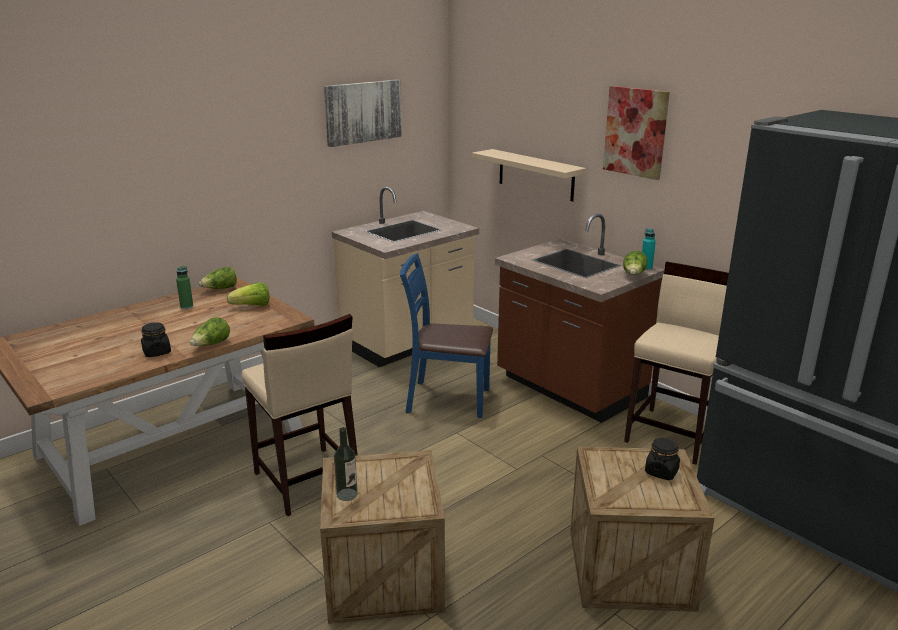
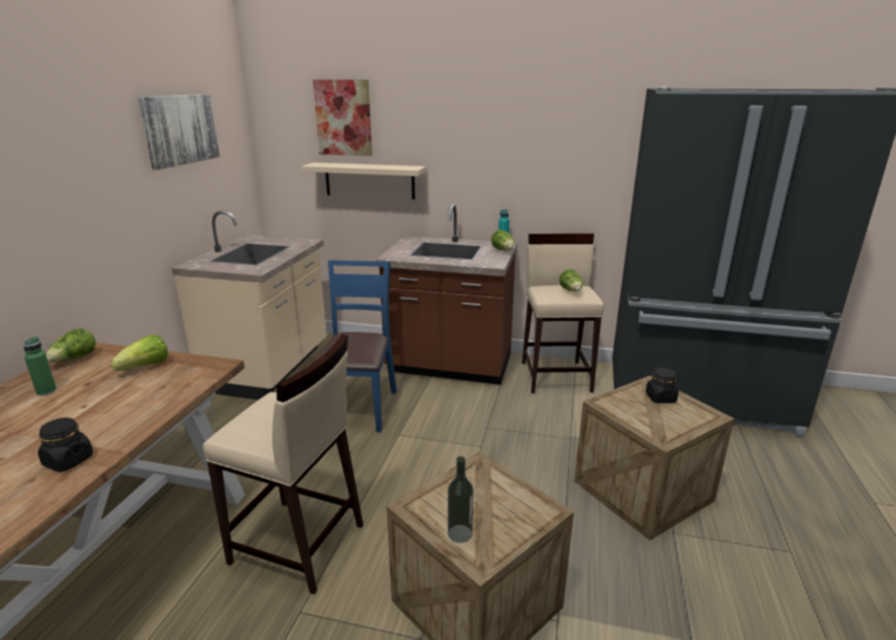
camera: 35 degrees left, 0 degrees up
(211, 345) = (144, 425): lettuce -> lettuce (571, 291)
(447, 399) = (359, 408): blue chair -> blue chair turned 120 degrees clockwise
(635, 132) = (475, 126): picture -> picture (343, 118)

